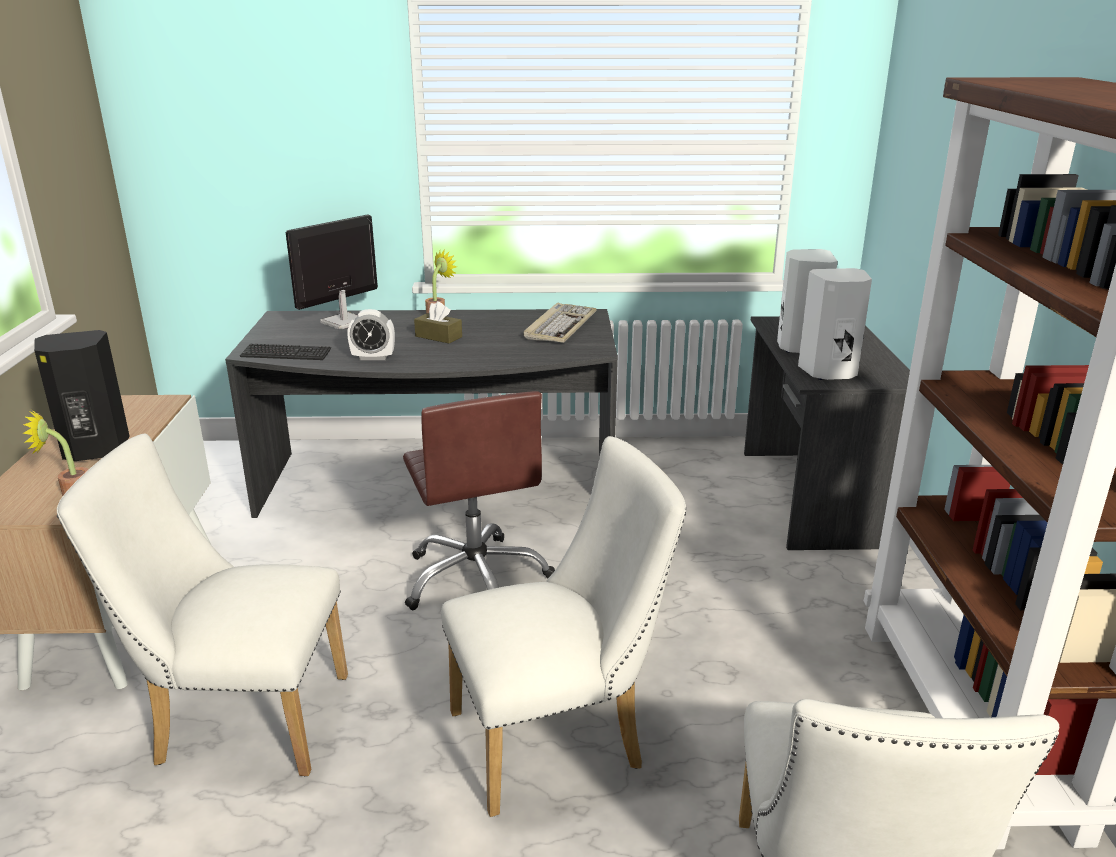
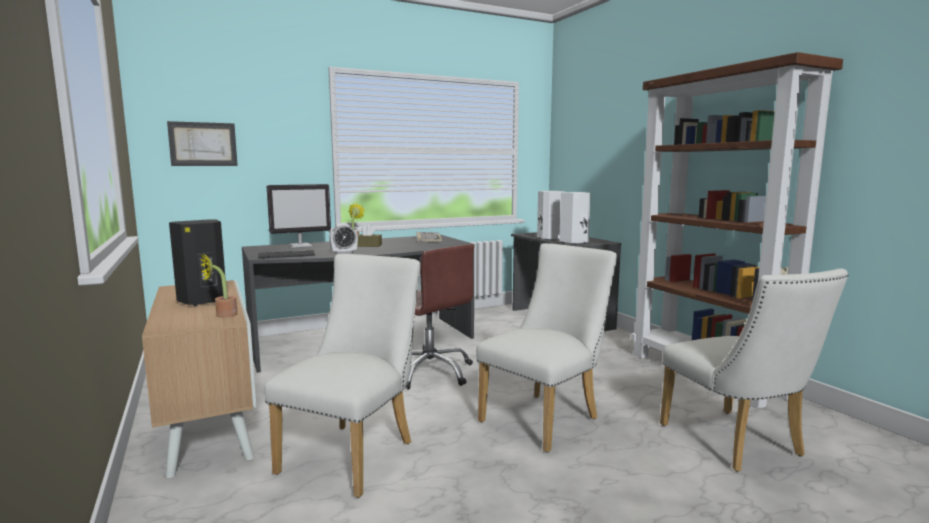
camera: 25 degrees left, 15 degrees down
(210, 143) = (203, 144): none -> picture
(240, 720) = (354, 453): white chair -> white chair turned 135 degrees clockwise
(343, 322) = (301, 246): monitor -> monitor turned 135 degrees counterclockwise

